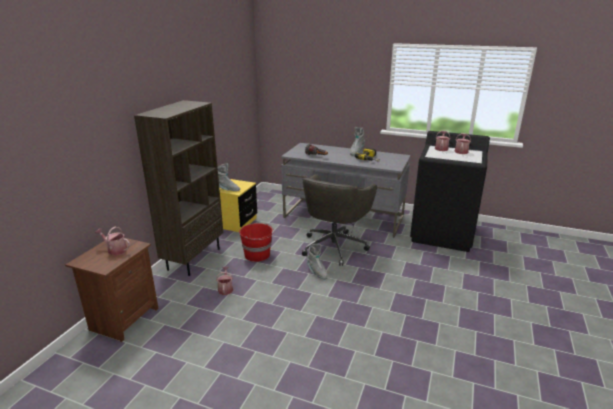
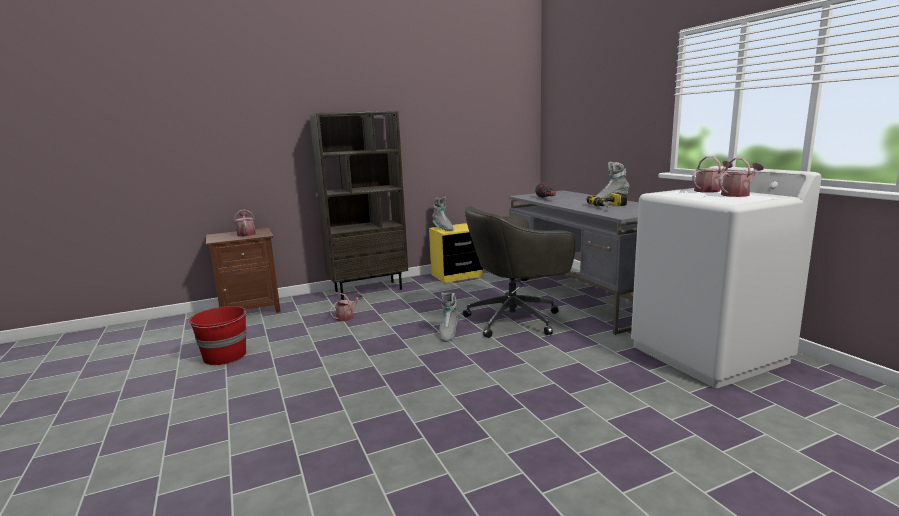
camera: 45 degrees right, 10 degrees down
(257, 255) = (423, 303): red bucket -> red bucket (225, 356)
(443, 234) = (708, 354): black washing machine -> white washing machine

